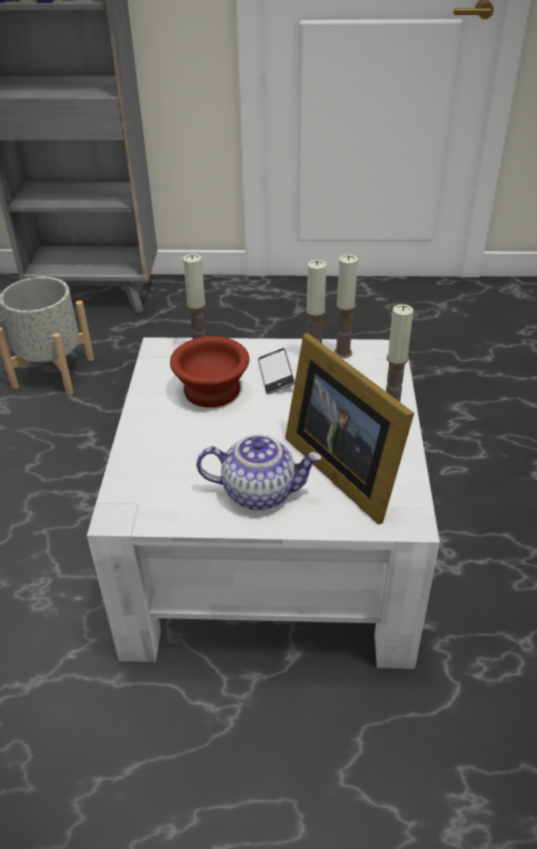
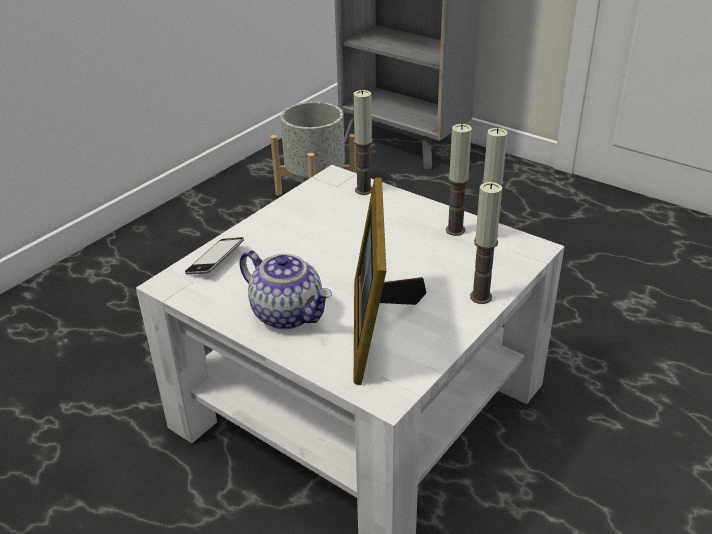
camera: 35 degrees right, 5 degrees down
(213, 389) = (341, 222): brown bowl -> none
(276, 375) = (405, 231): phone -> phone (215, 260)

